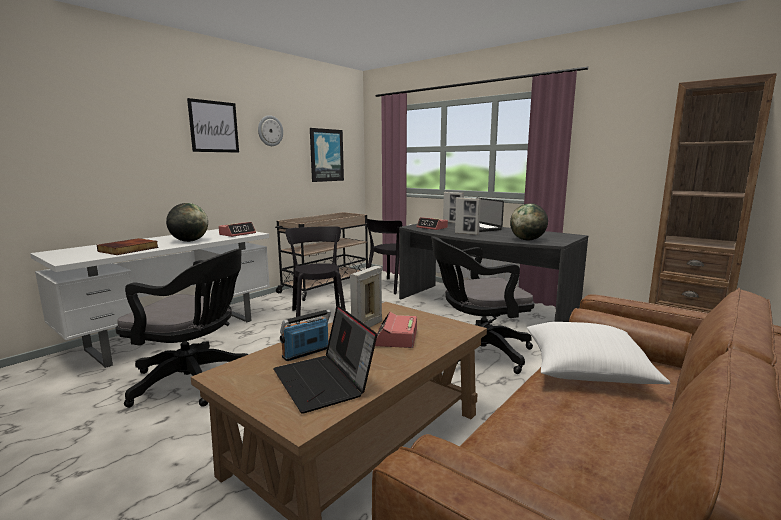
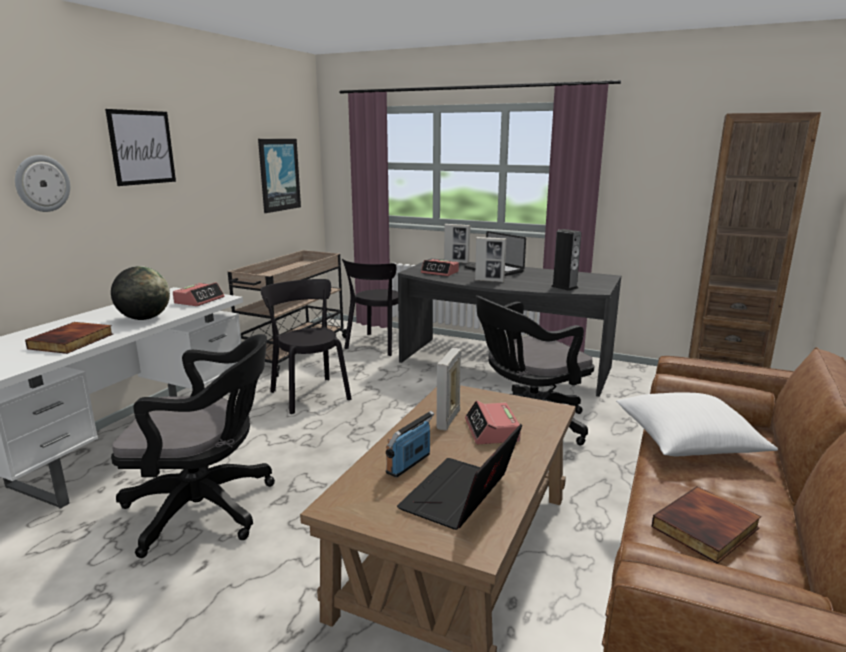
camera: 15 degrees left, 5 degrees up
(270, 131) = (211, 147): wall clock -> wall clock (42, 183)
(324, 382) = (460, 497): laptop -> laptop turned 75 degrees clockwise
(527, 240) = (564, 287): globe -> speaker
(553, 446) = (706, 528): none -> book

